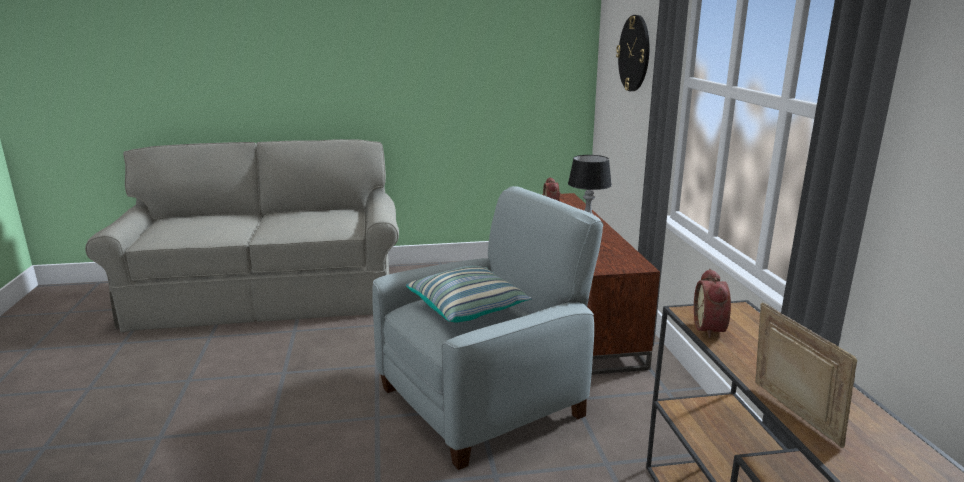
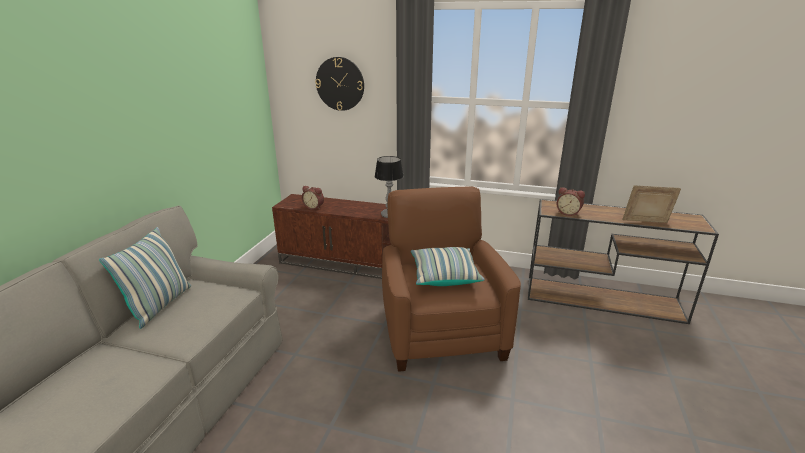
camera: 65 degrees left, 5 degrees up
(308, 212) = (159, 305): none -> pillow
(484, 401) = (441, 331): grey armchair -> brown armchair

